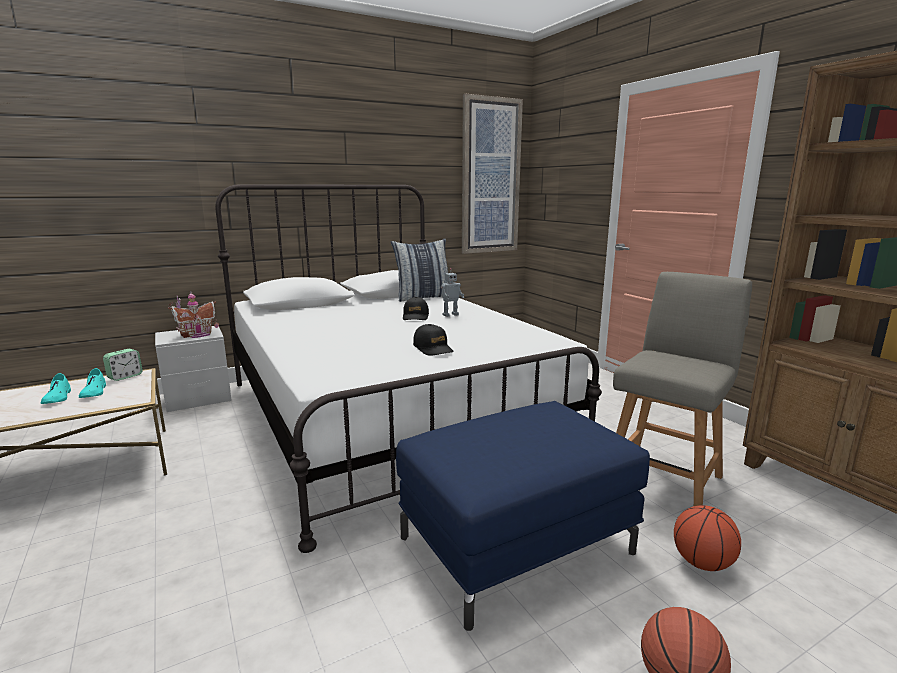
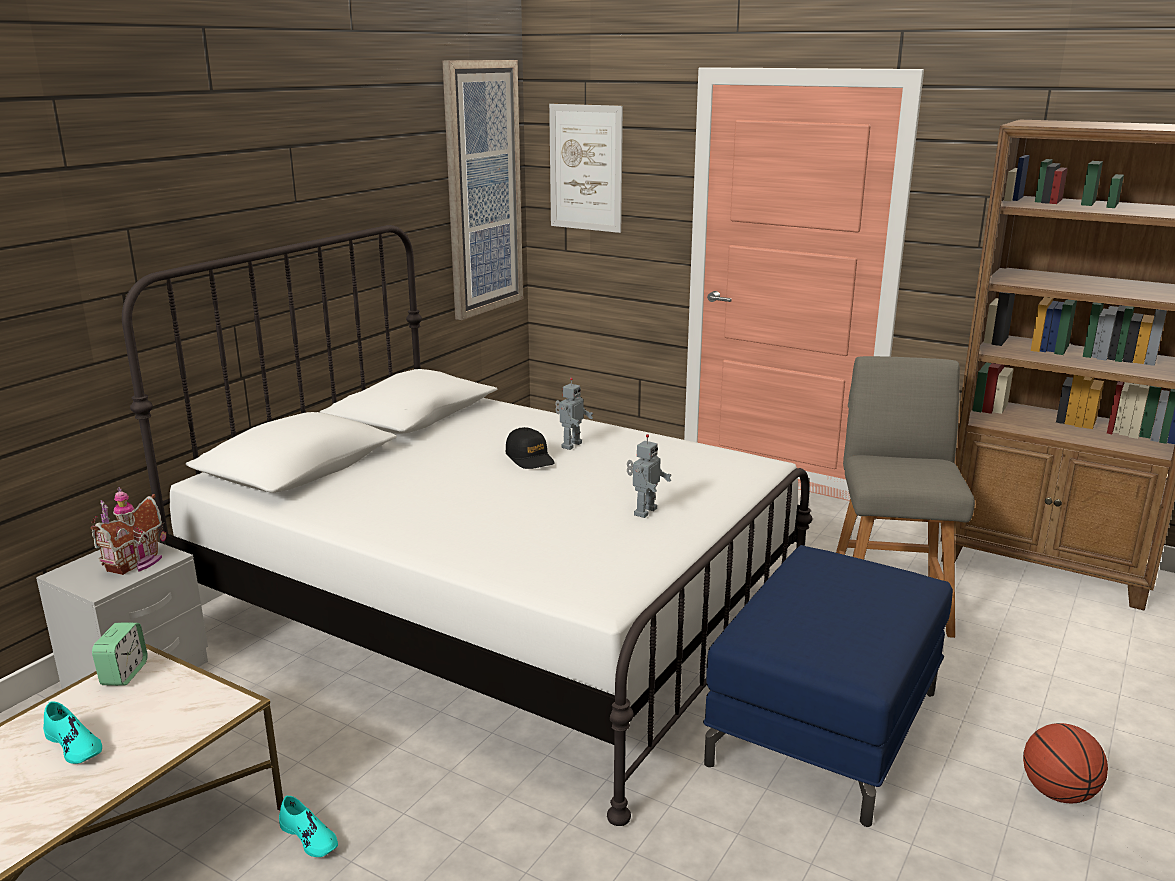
camera: 30 degrees left, 5 degrees up
(94, 392) = (124, 715): turquoise shoe -> turquoise shoe (309, 837)
(423, 297) = (477, 416): pillow -> none
(433, 348) = (644, 511): black cap -> toy robot
(556, 165) = (585, 168): none -> picture
(702, 563) = (991, 681): basketball -> none

